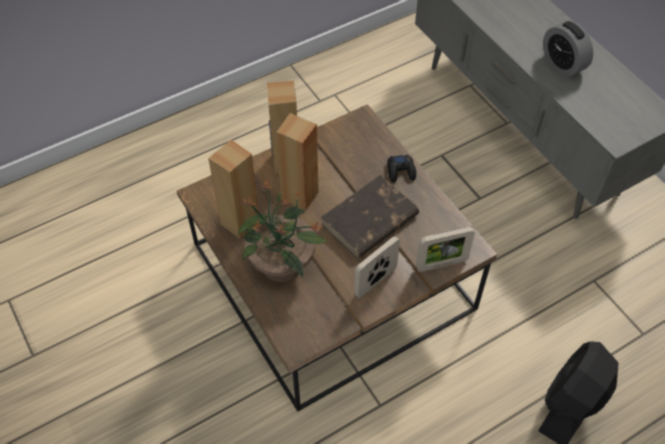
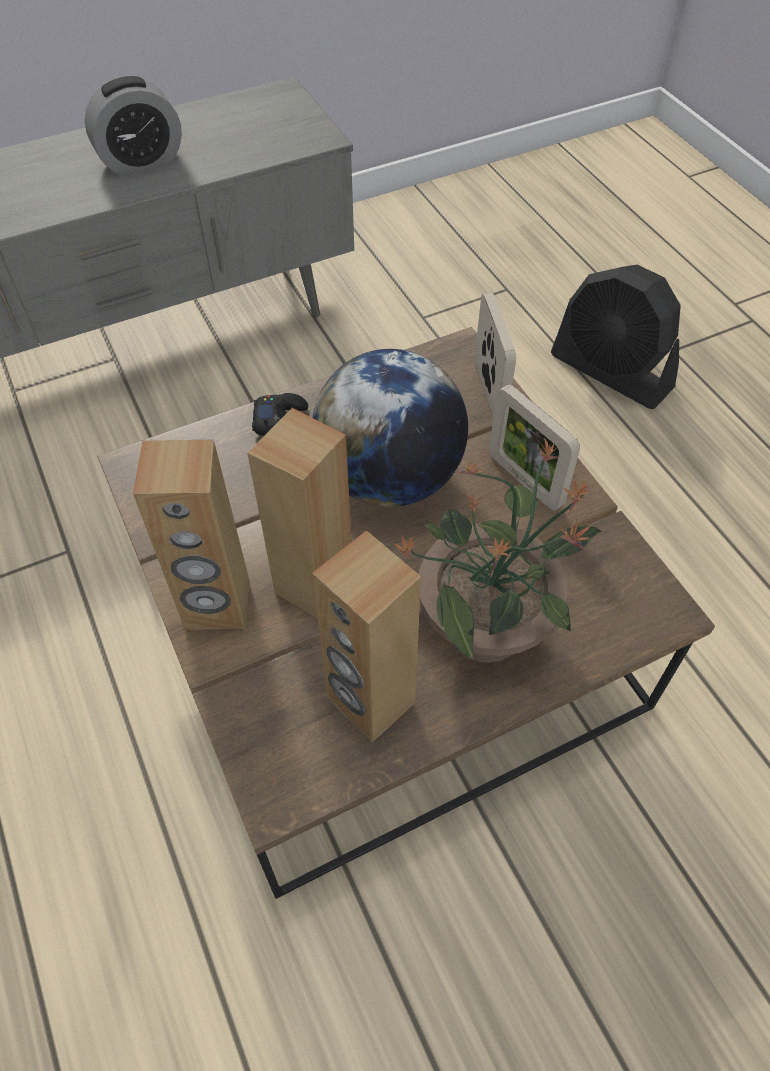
camera: 85 degrees left, 0 degrees up
(369, 220) = (389, 478): brown book -> globe

